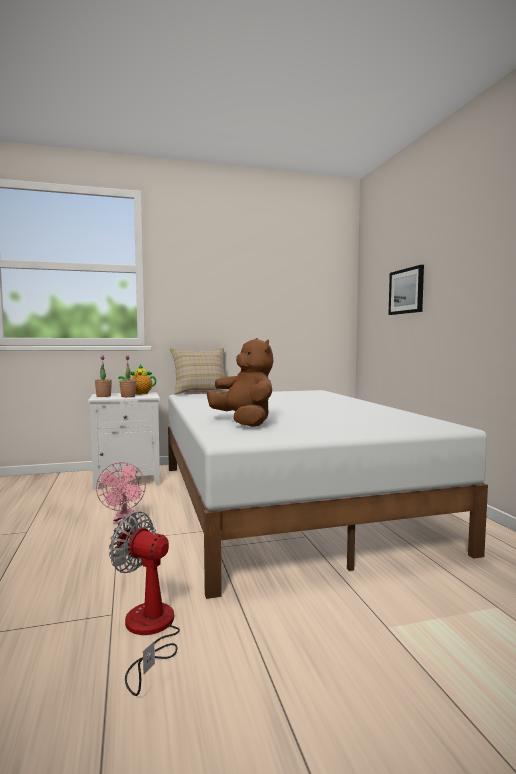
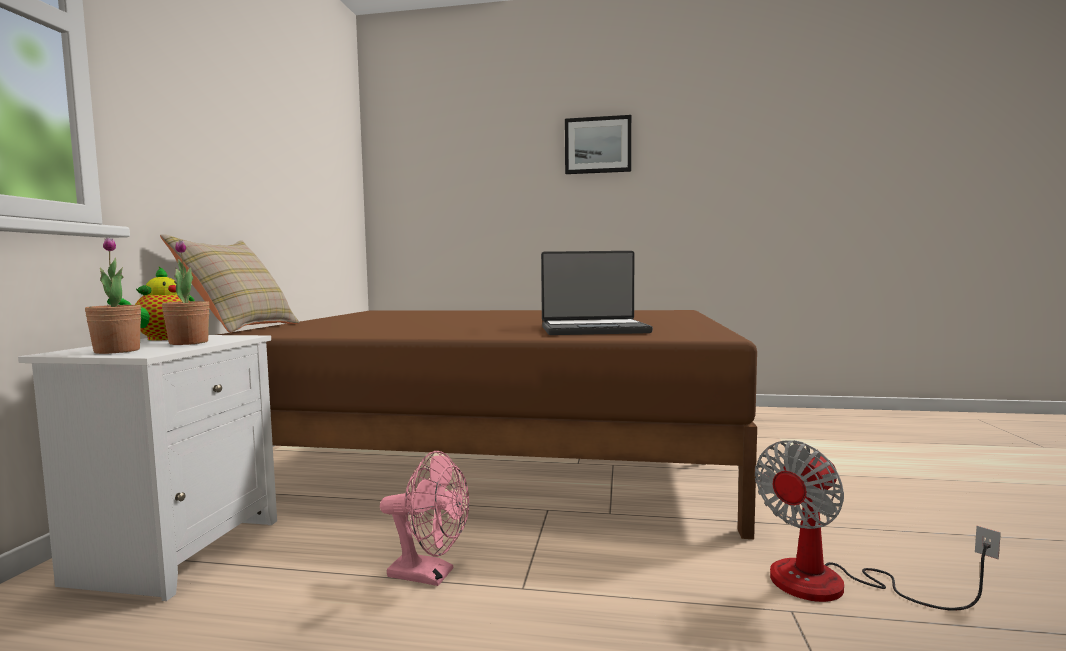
camera: 65 degrees left, 0 degrees up
(244, 422) = (593, 330): brown plush toy -> laptop
(287, 502) = (499, 454): white bed -> brown bed
(406, 291) = (481, 181): picture -> picture (598, 145)

